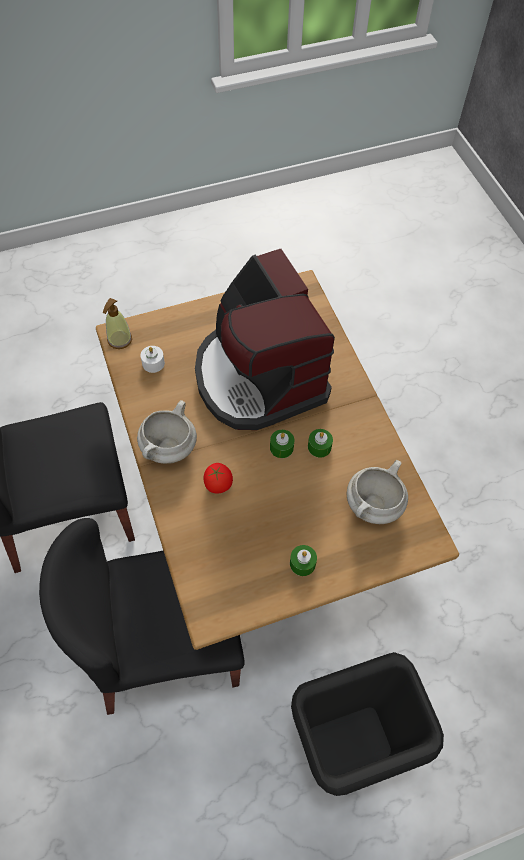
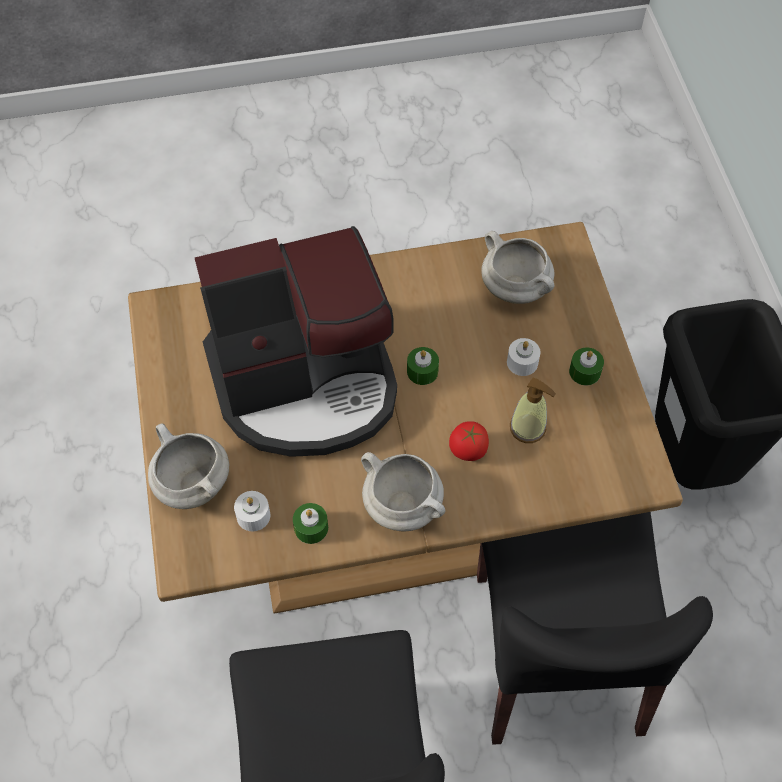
camera: 80 degrees left, 0 degrees up
(119, 340) = (197, 560): soap dispenser -> soap dispenser (528, 428)
(173, 327) = (191, 483): none -> white cooking pot
(302, 516) = (522, 362): none -> white candle
(319, 447) = (427, 330): green candle -> green candle (311, 528)

